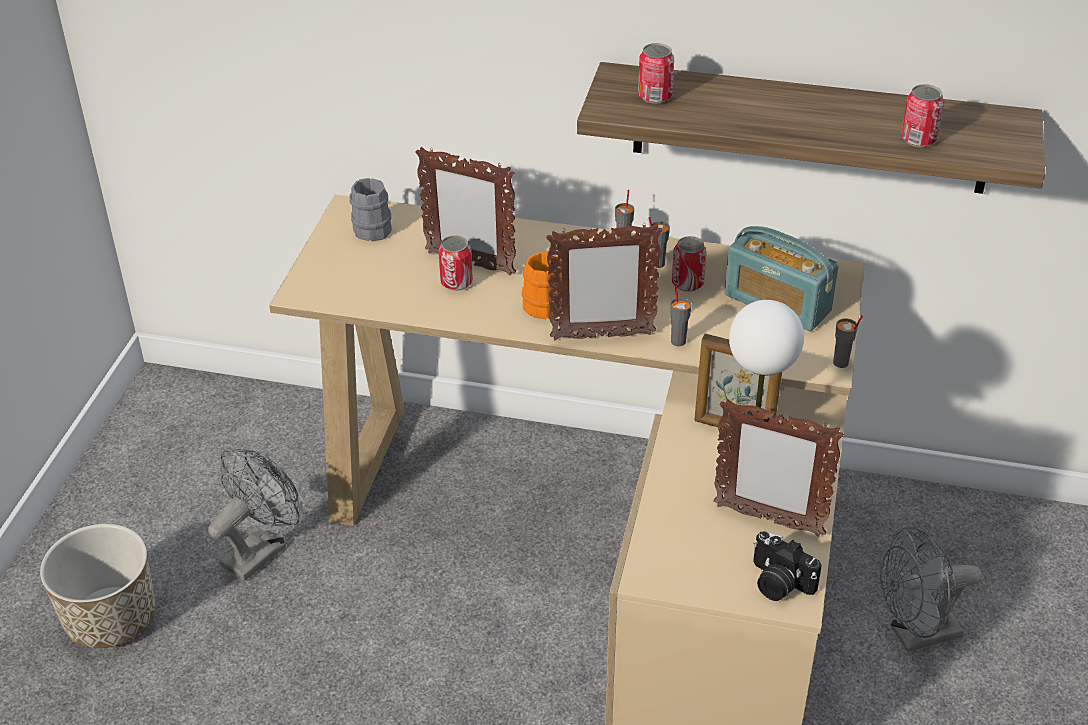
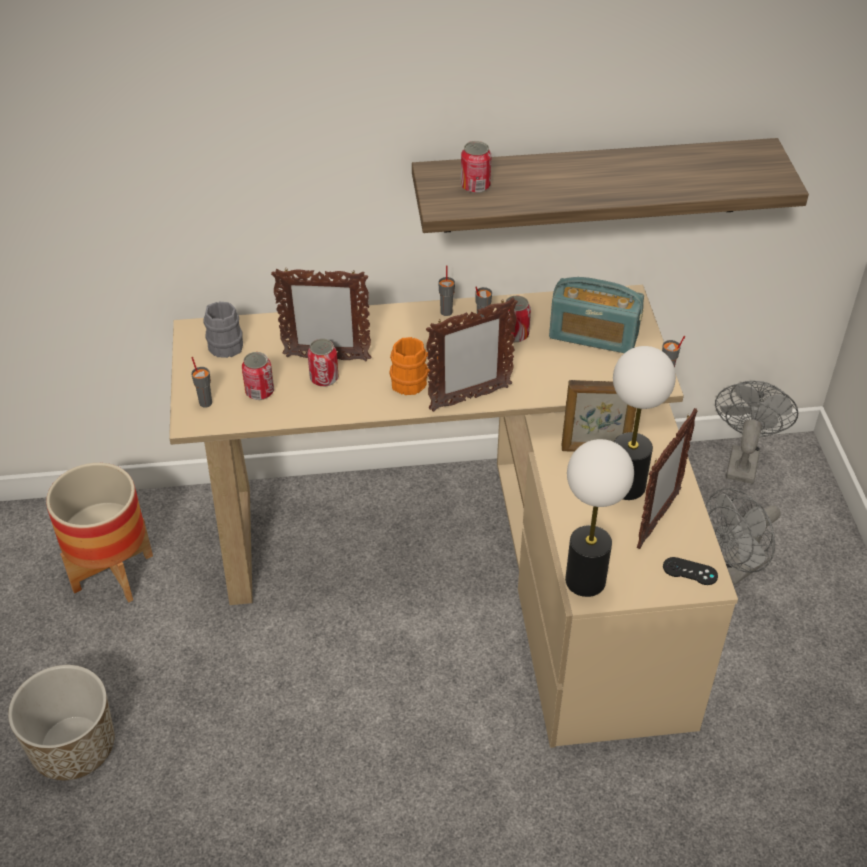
camera: 20 degrees left, 5 degrees up
(228, 459) = (113, 573): none -> planter
(260, 550) = (180, 647): grey fan -> grey fan (742, 460)
(651, 561) = (586, 580): none -> table lamp
(678, 341) = (532, 387): grey cup -> grey cup (205, 402)
(767, 520) = (657, 520): picture frame -> picture frame turned 60 degrees counterclockwise
(778, 583) = (690, 571): camera -> black game controller
(918, 139) = (701, 183): can -> can (259, 392)

